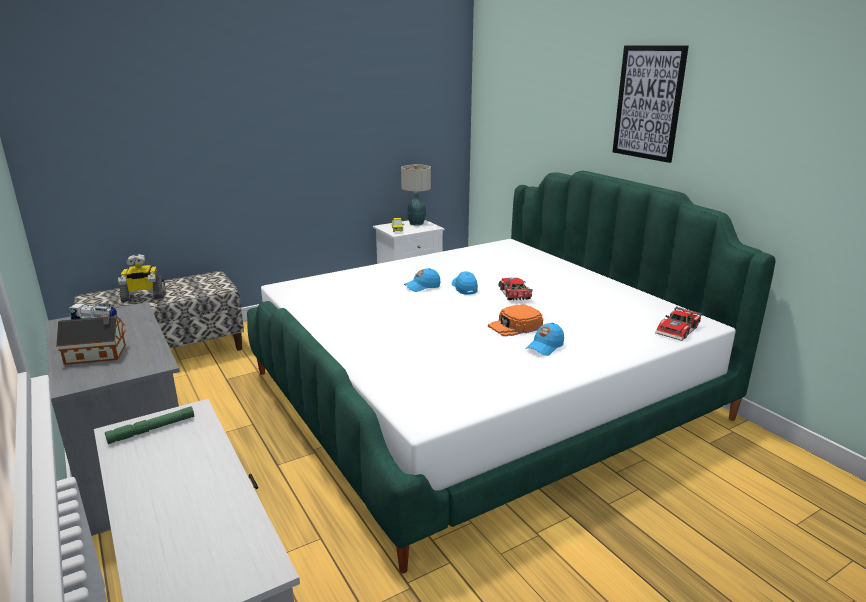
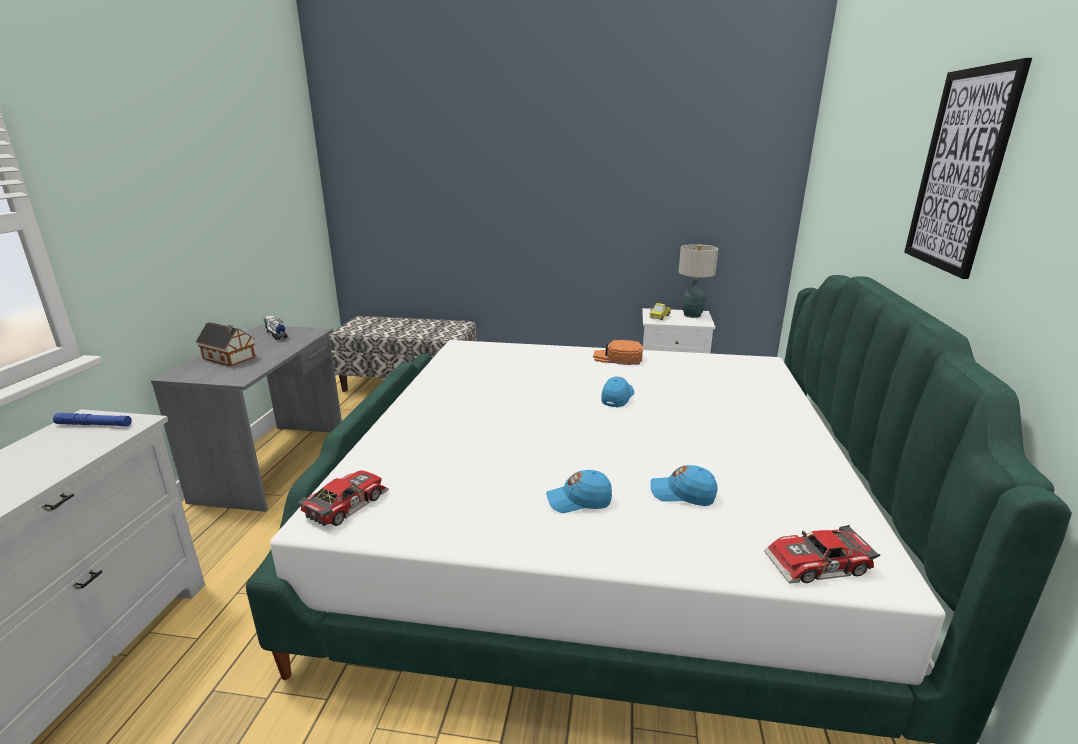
camera: 40 degrees right, 0 degrees up
(143, 297) = (391, 328): toy robot -> none
(152, 429) = (94, 424): green flashlight -> blue flashlight
(422, 287) = (576, 382): blue cap -> blue cap (682, 494)
(513, 294) = (660, 422): toy car -> toy car (344, 504)
(515, 326) = (591, 461): orange cap -> orange cap (618, 357)

